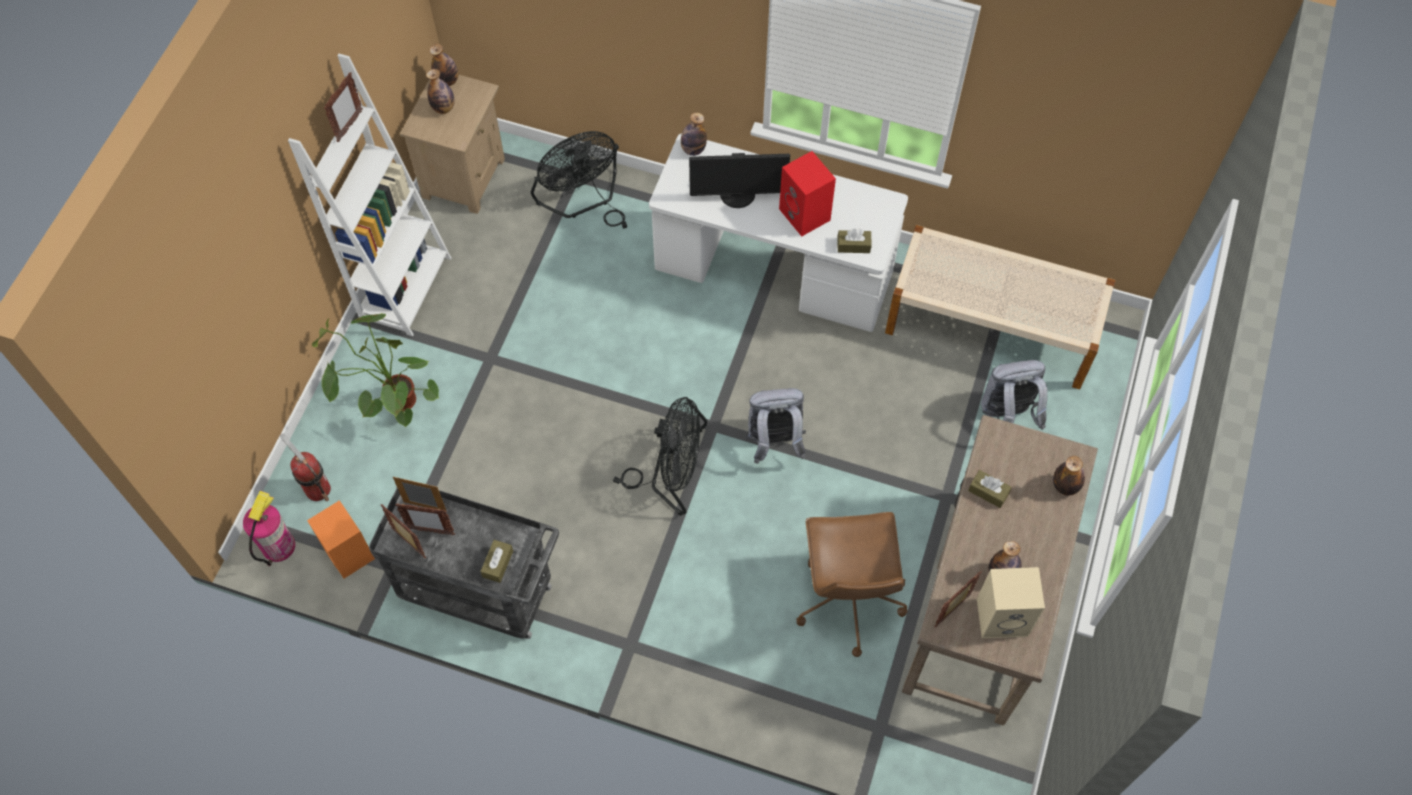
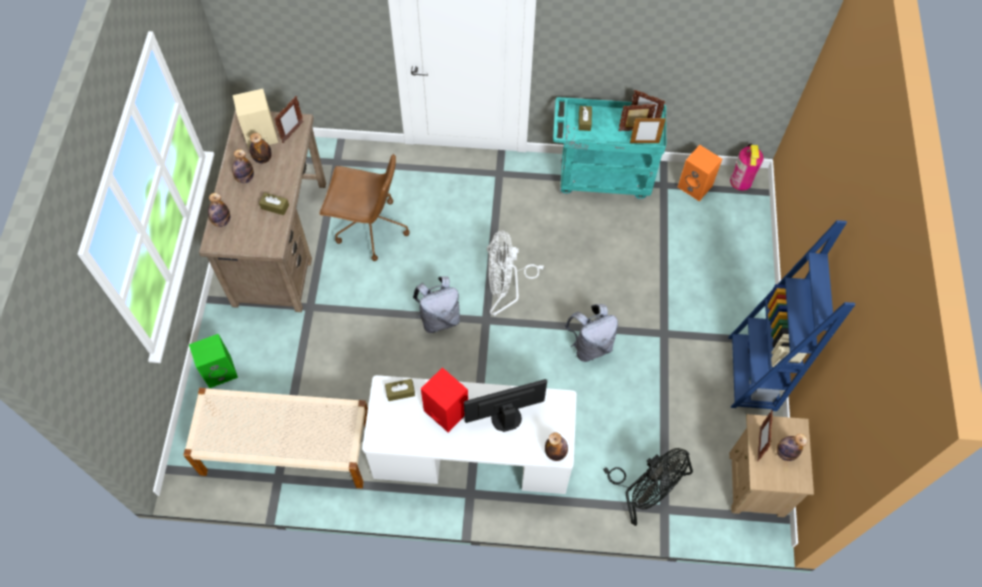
camera: 165 degrees right, 0 degrees up
(317, 489) = (736, 219): fire extinguisher -> none
(349, 126) = (824, 308): picture frame -> picture frame (759, 444)
(388, 401) = (720, 286): potted plant -> none
(405, 288) = (752, 373): white bookcase -> blue bookcase
(447, 80) = (796, 482): bottle -> bottle (245, 178)
(484, 595) = (599, 181): black cart -> turquoise cart
(670, 471) = (506, 282): black fan -> white fan
(848, 597) = (368, 228): brown office chair -> brown office chair turned 120 degrees clockwise
(1007, 415) = (270, 376): grey backpack -> grey backpack (590, 345)
(1071, 437) = (220, 370): none -> green speaker

